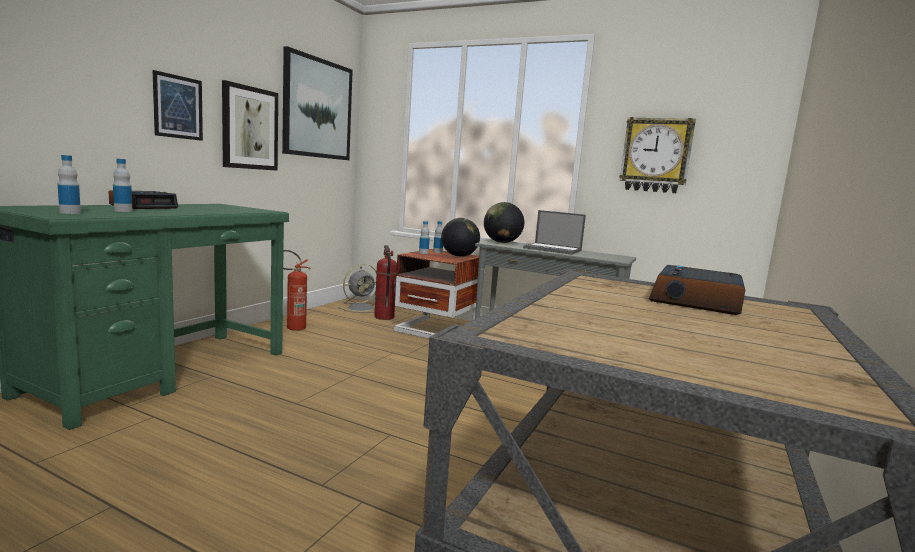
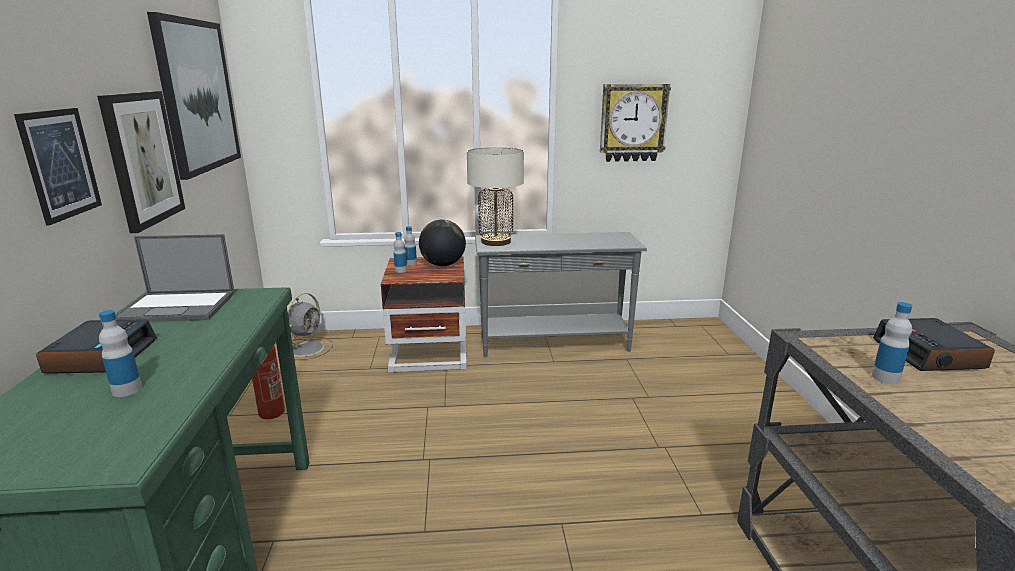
camera: 30 degrees left, 10 degrees up
(70, 213) = (87, 440): bottle -> bottle (885, 378)
(384, 317) = (351, 354): fire extinguisher -> none
(502, 242) = (495, 241): globe -> table lamp
(553, 249) = (557, 241): laptop -> laptop (179, 307)

